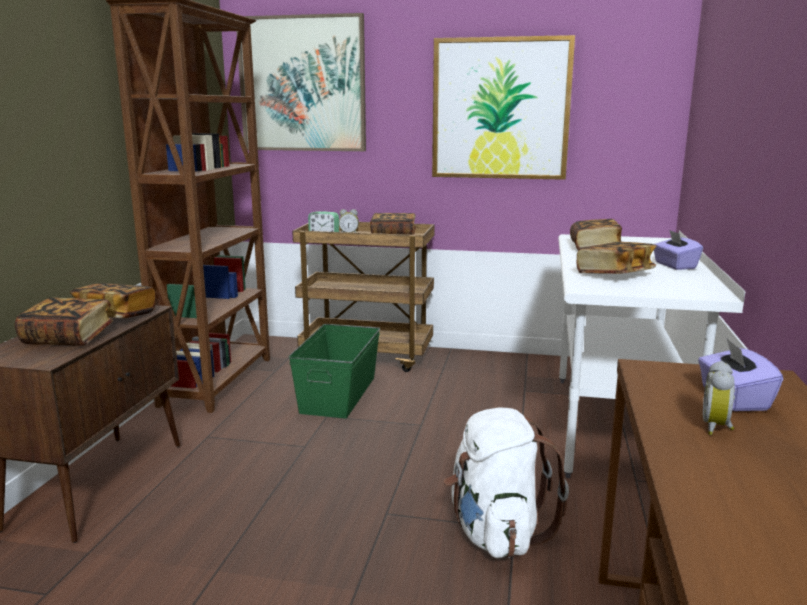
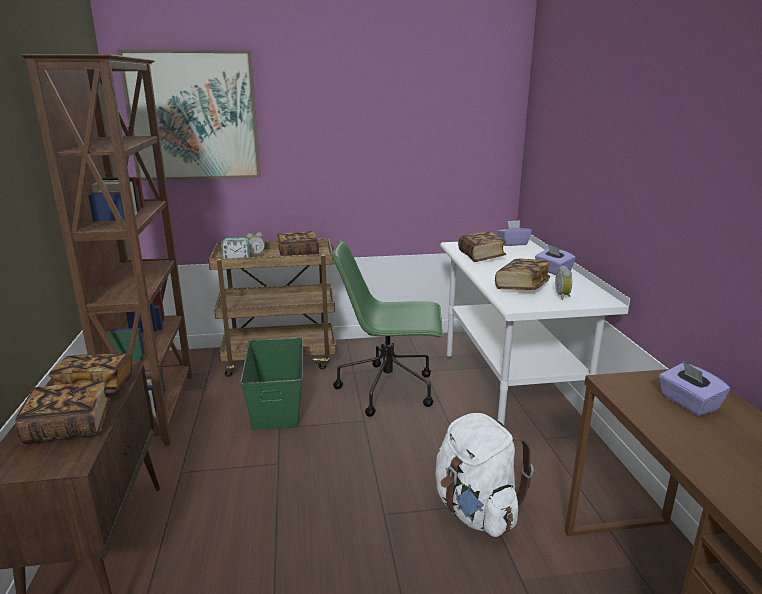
camera: 20 degrees left, 5 degrees up
(469, 400) = (389, 389): none -> green office chair
(500, 109) = (379, 137): picture -> none
(651, 240) = (513, 243): none -> purple tissue box
(717, 427) = (702, 434): alarm clock -> alarm clock (563, 296)

